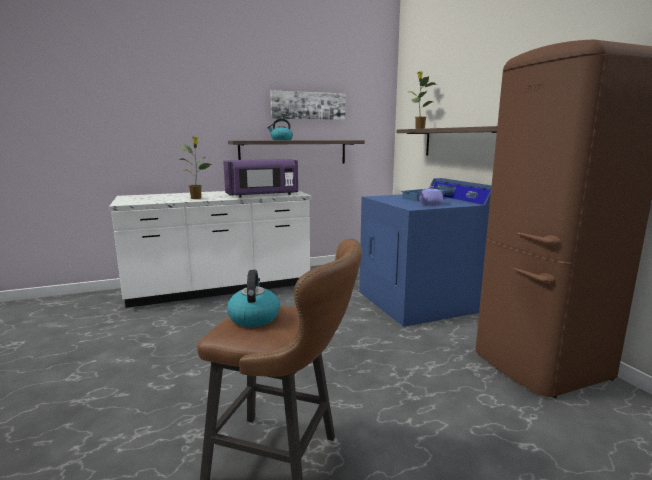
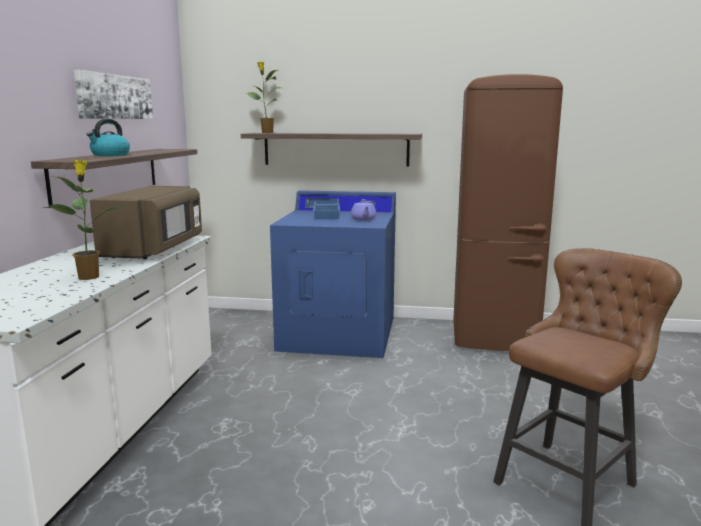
camera: 60 degrees left, 0 degrees up
(254, 317) = (569, 345): kettle -> none
(262, 195) = (154, 249): purple microwave -> brown microwave

